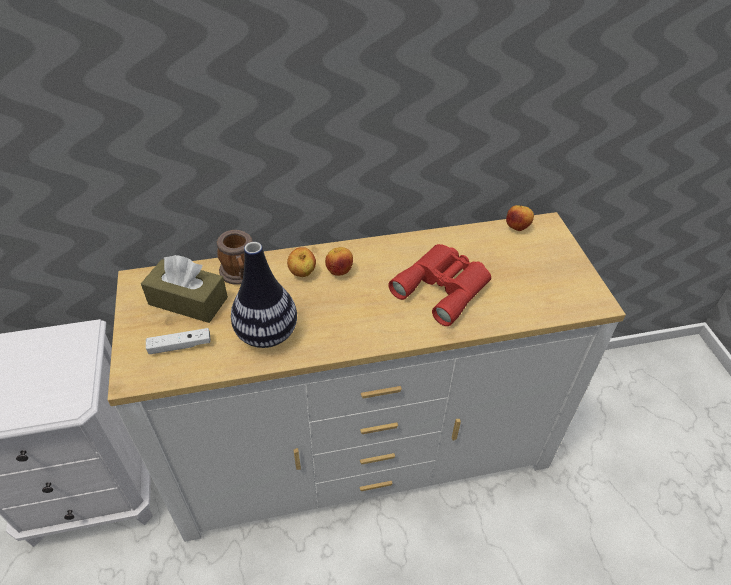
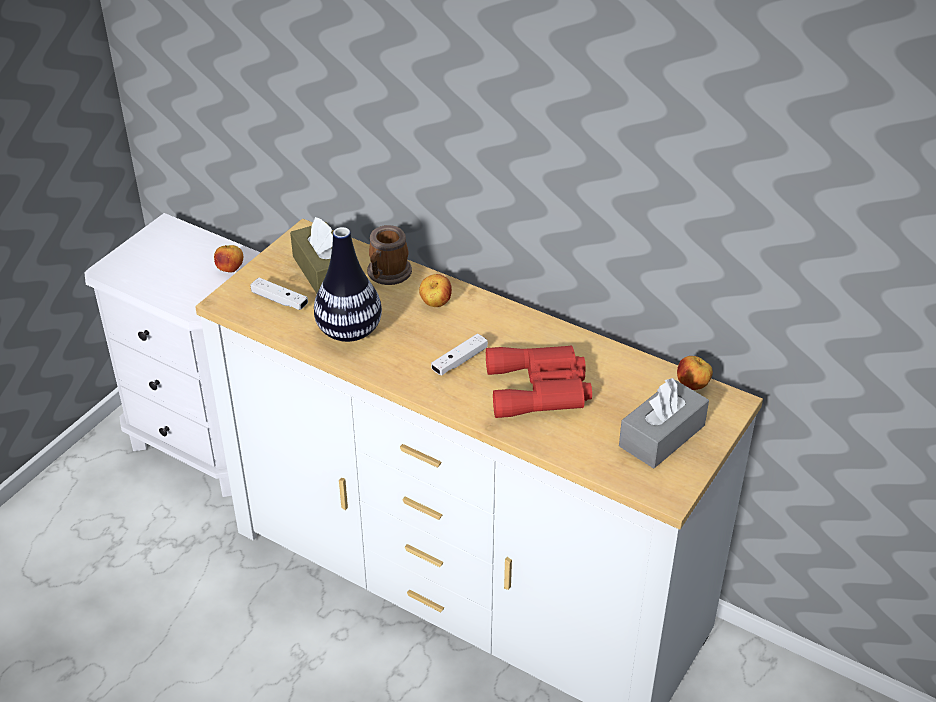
camera: 45 degrees right, 5 degrees down
(339, 271) = (468, 320): apple -> apple (230, 269)
(371, 303) = (459, 361): none -> white game controller
(545, 269) = (662, 436): none -> grey tissue box

